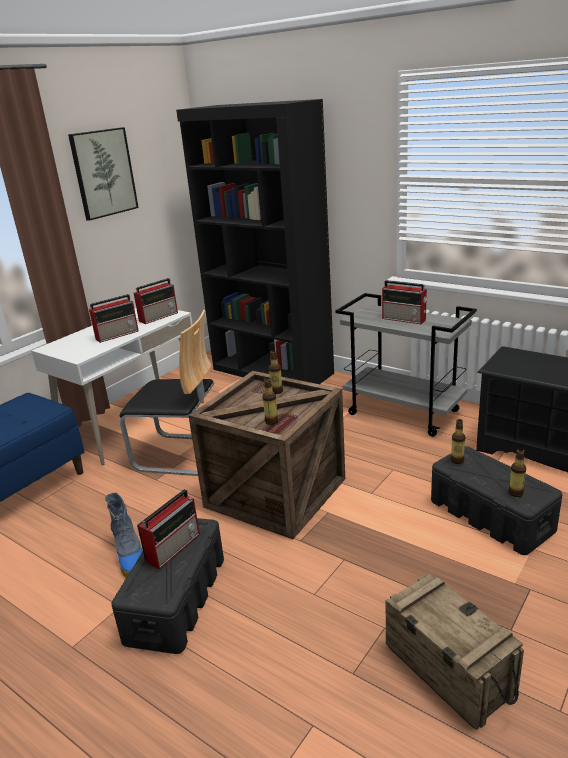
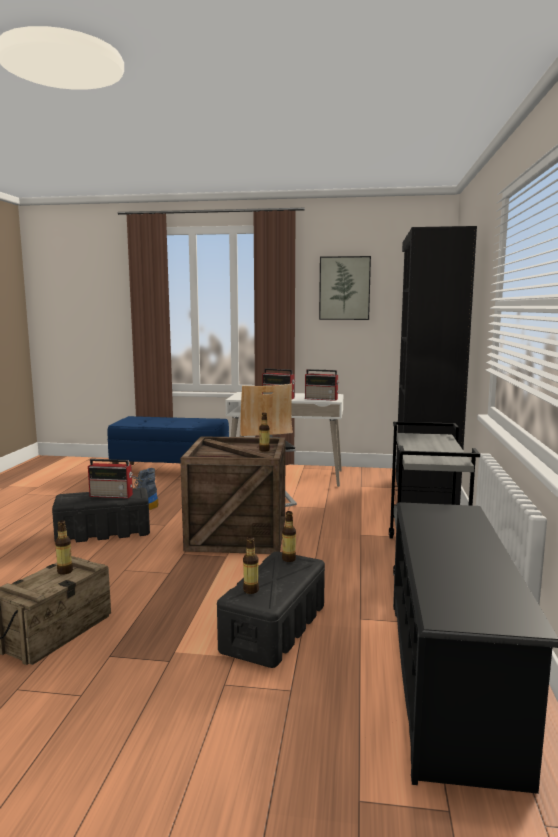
camera: 60 degrees right, 15 degrees down
(271, 421) = (214, 455): bottle -> bottle (65, 571)
(405, 319) = (431, 447): radio -> none

